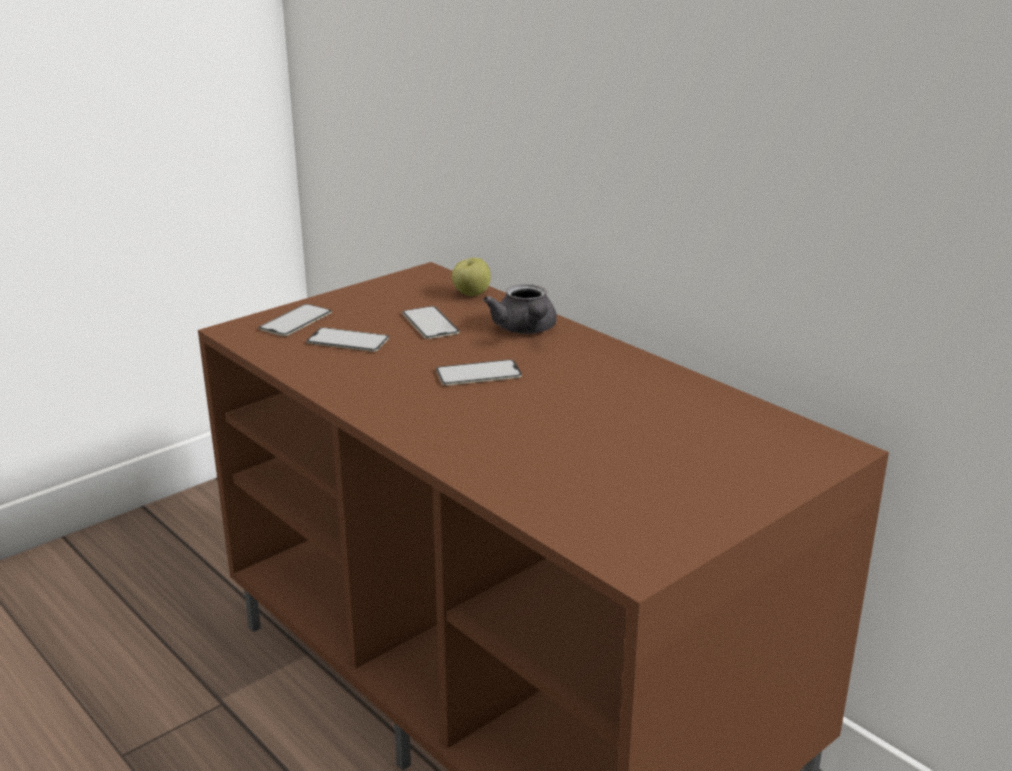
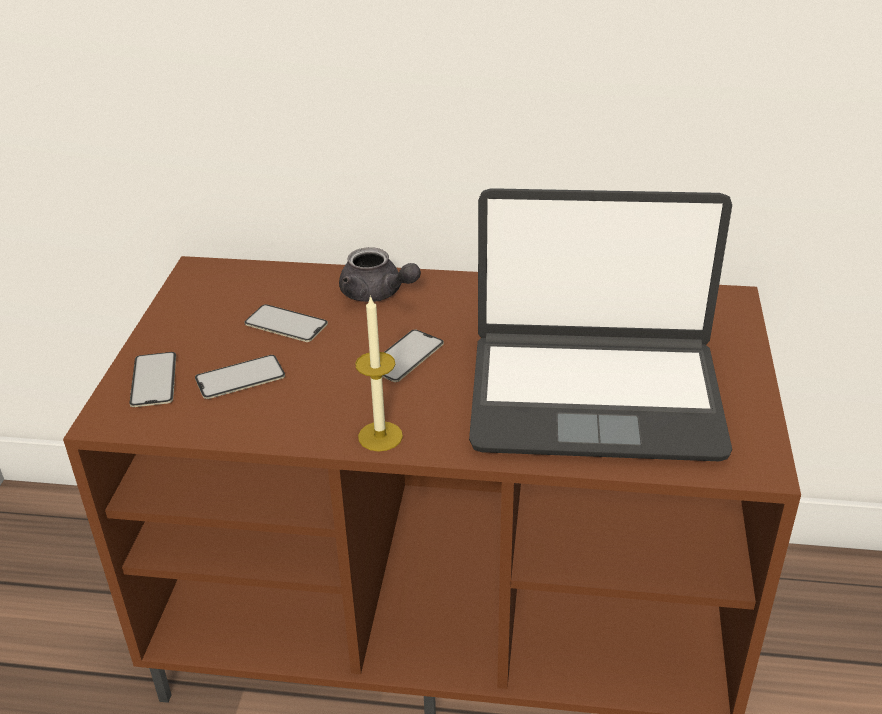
camera: 40 degrees left, 10 degrees up
(377, 410) = (380, 436): none -> candle
(471, 294) = (275, 277): apple -> none
(579, 458) = (594, 396): none -> laptop

